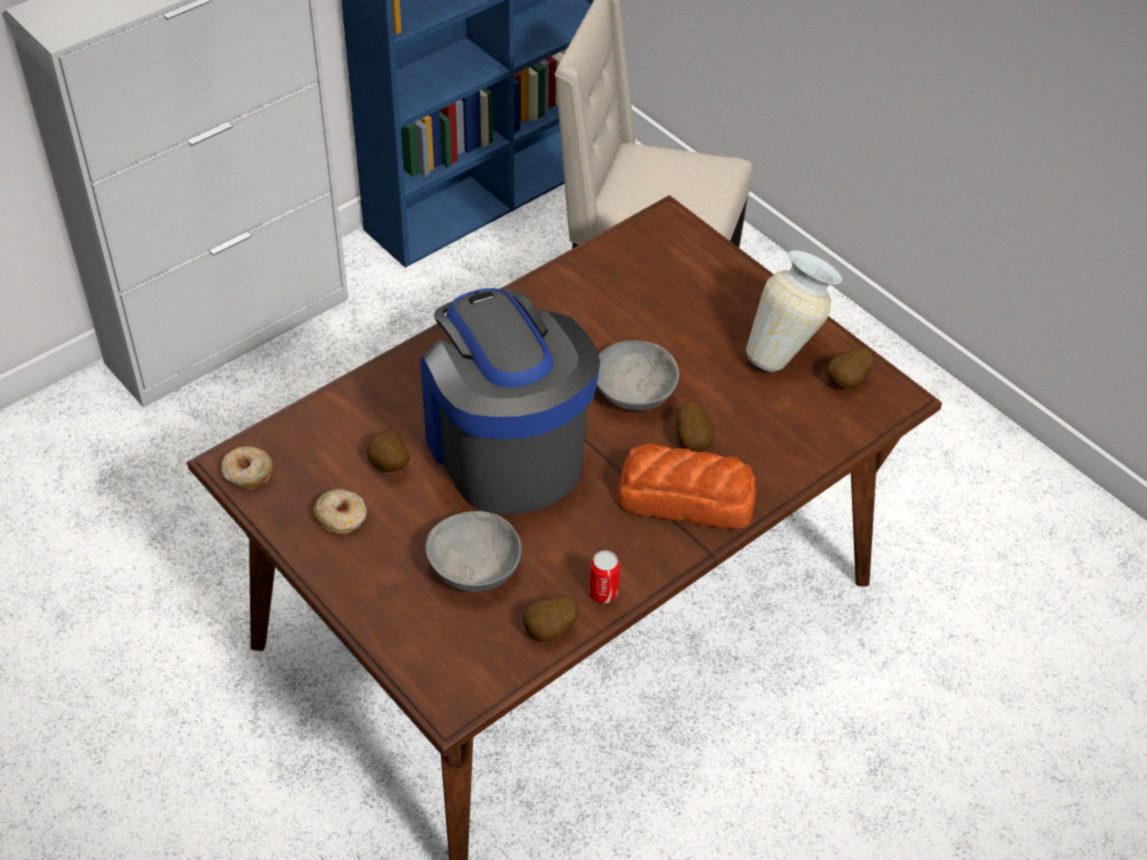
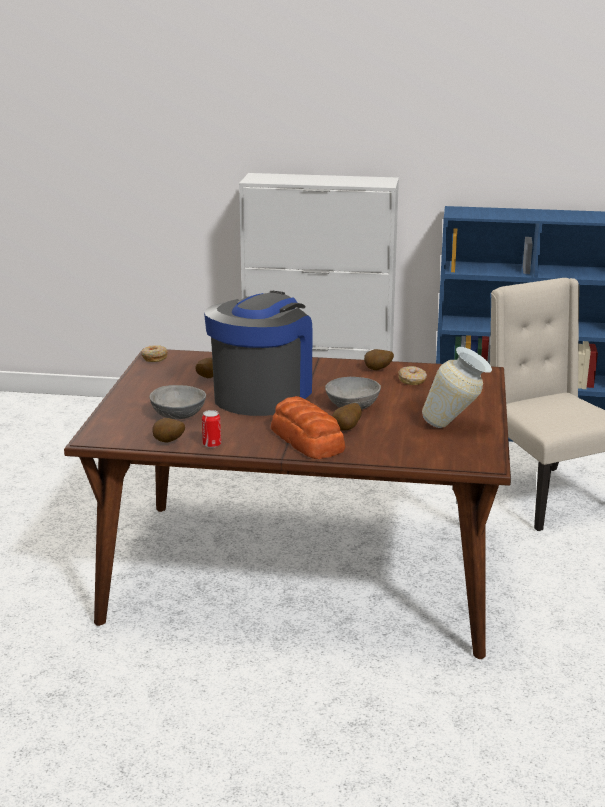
camera: 50 degrees right, 25 degrees down
(342, 517) = (161, 381): donut -> donut (412, 380)
(847, 382) = (468, 448): potato -> potato (377, 370)

